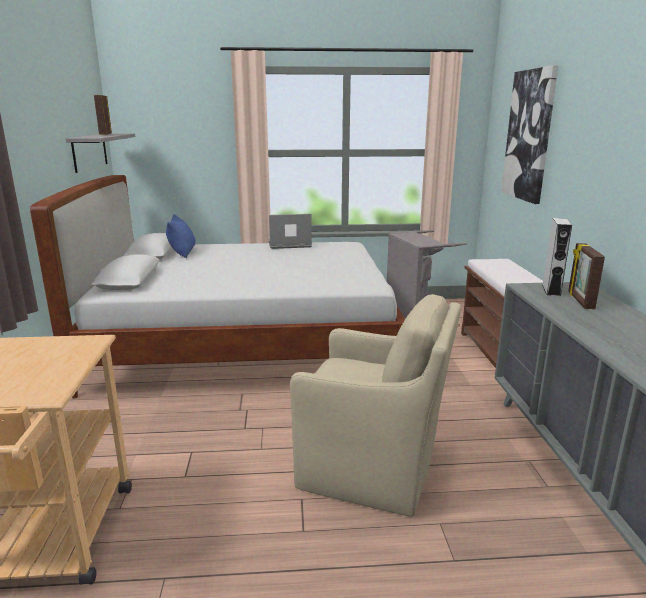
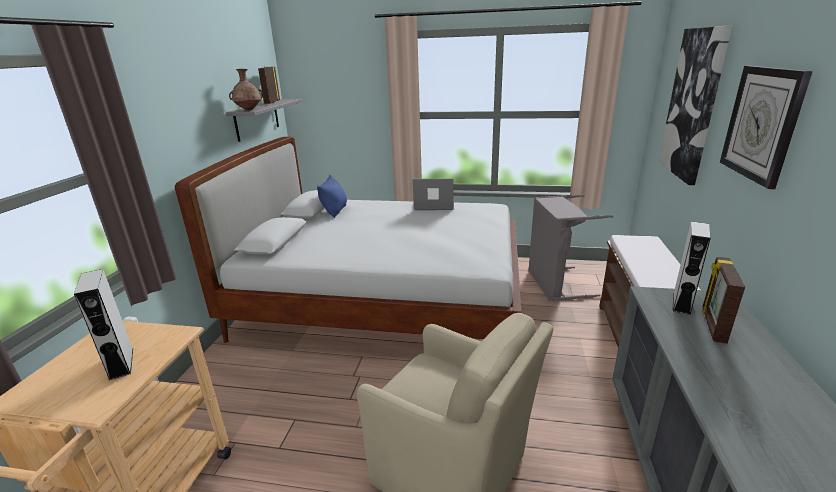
camera: 15 degrees right, 5 degrees up
(45, 365) = (121, 363): none -> grey speaker
(91, 137) = (249, 110): none -> brown vase
(594, 138) = (762, 123): none -> wall clock

